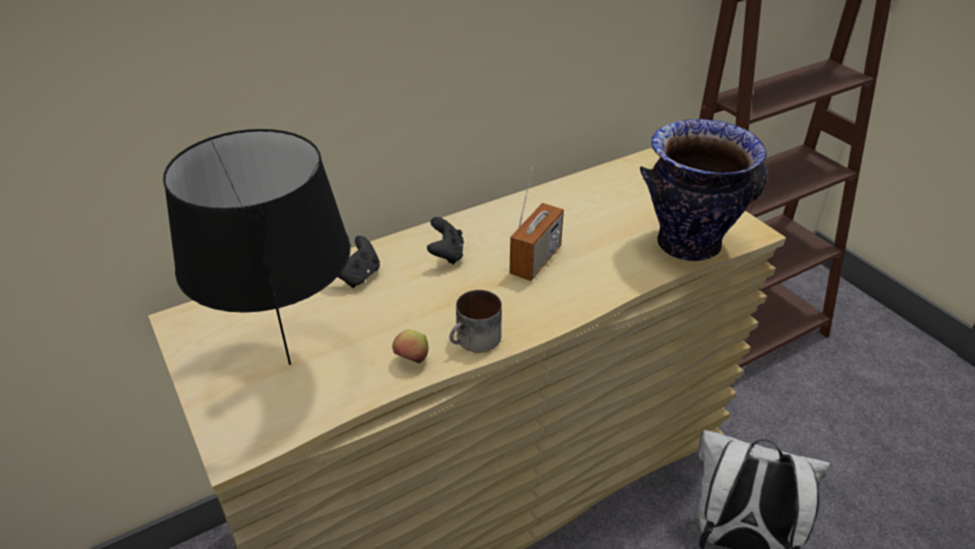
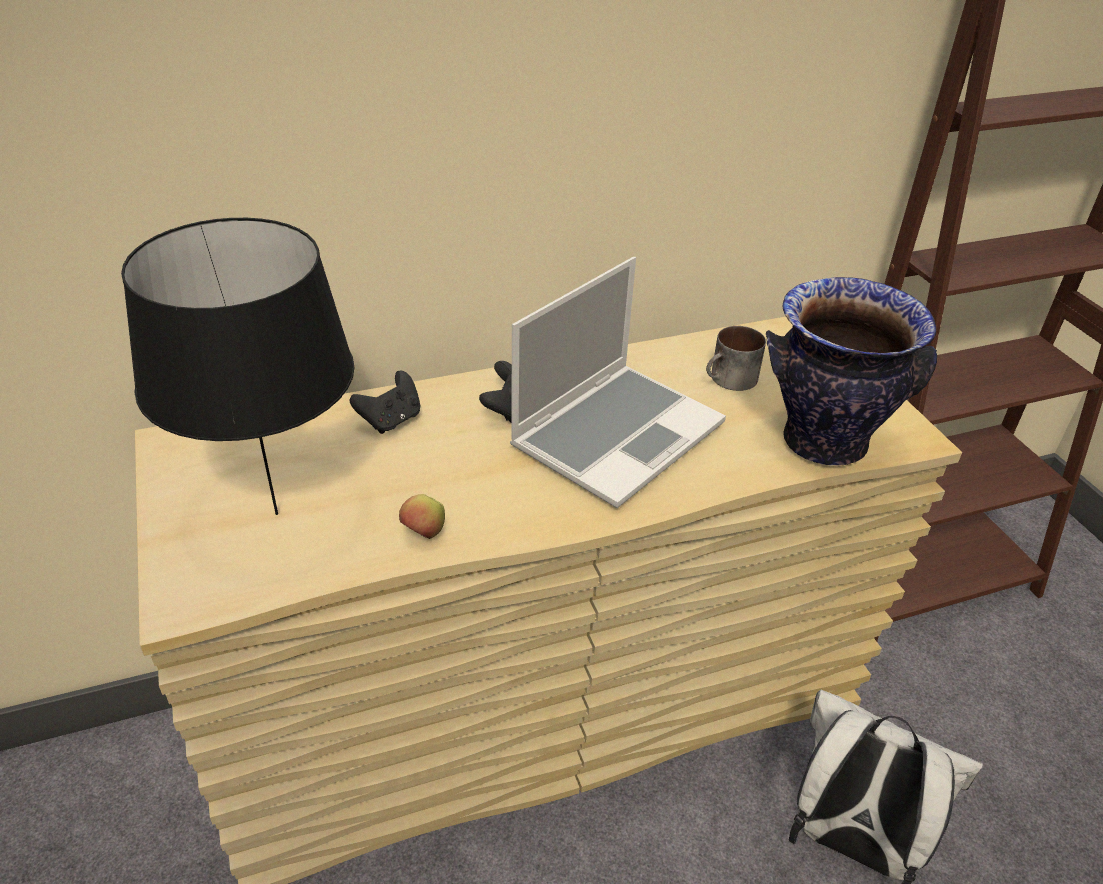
camera: 10 degrees right, 0 degrees up
(475, 341) = (509, 523): mug -> mug (730, 380)
(535, 260) = (617, 434): radio -> laptop

